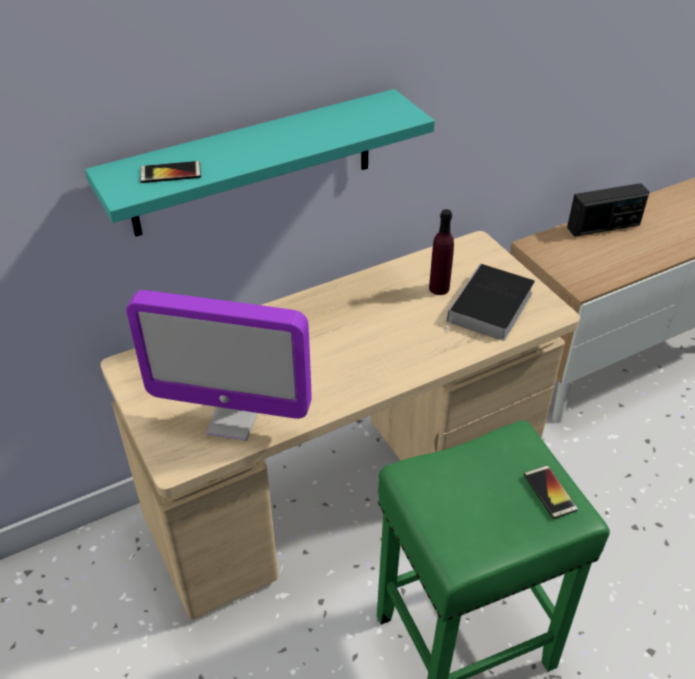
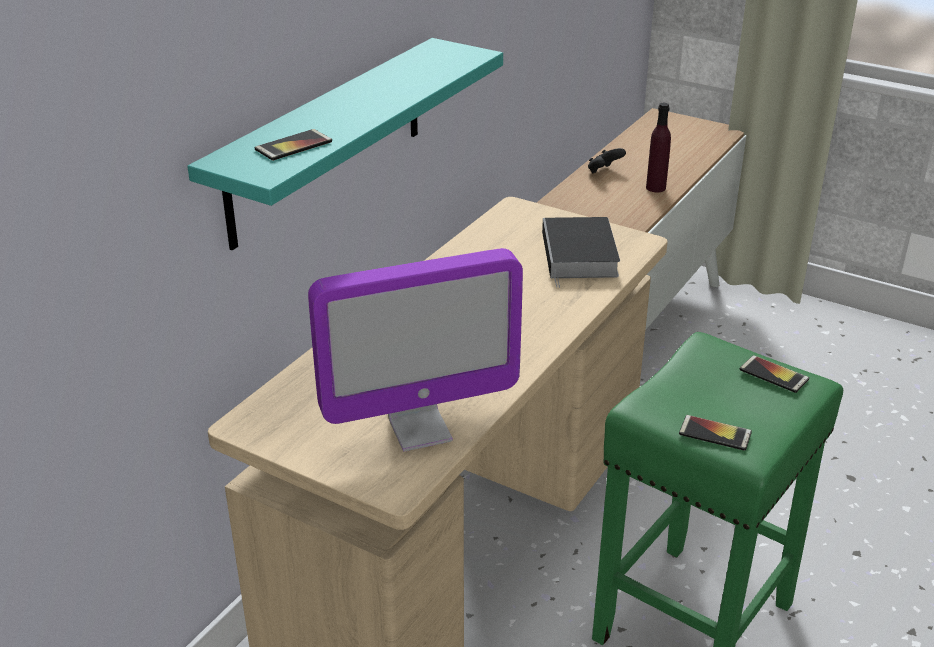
camera: 30 degrees left, 10 degrees down
(439, 288) = (515, 254): purple bottle -> purple bottle (655, 188)
(447, 526) = (715, 433): none -> phone
(603, 226) = (604, 171): radio -> black game controller

